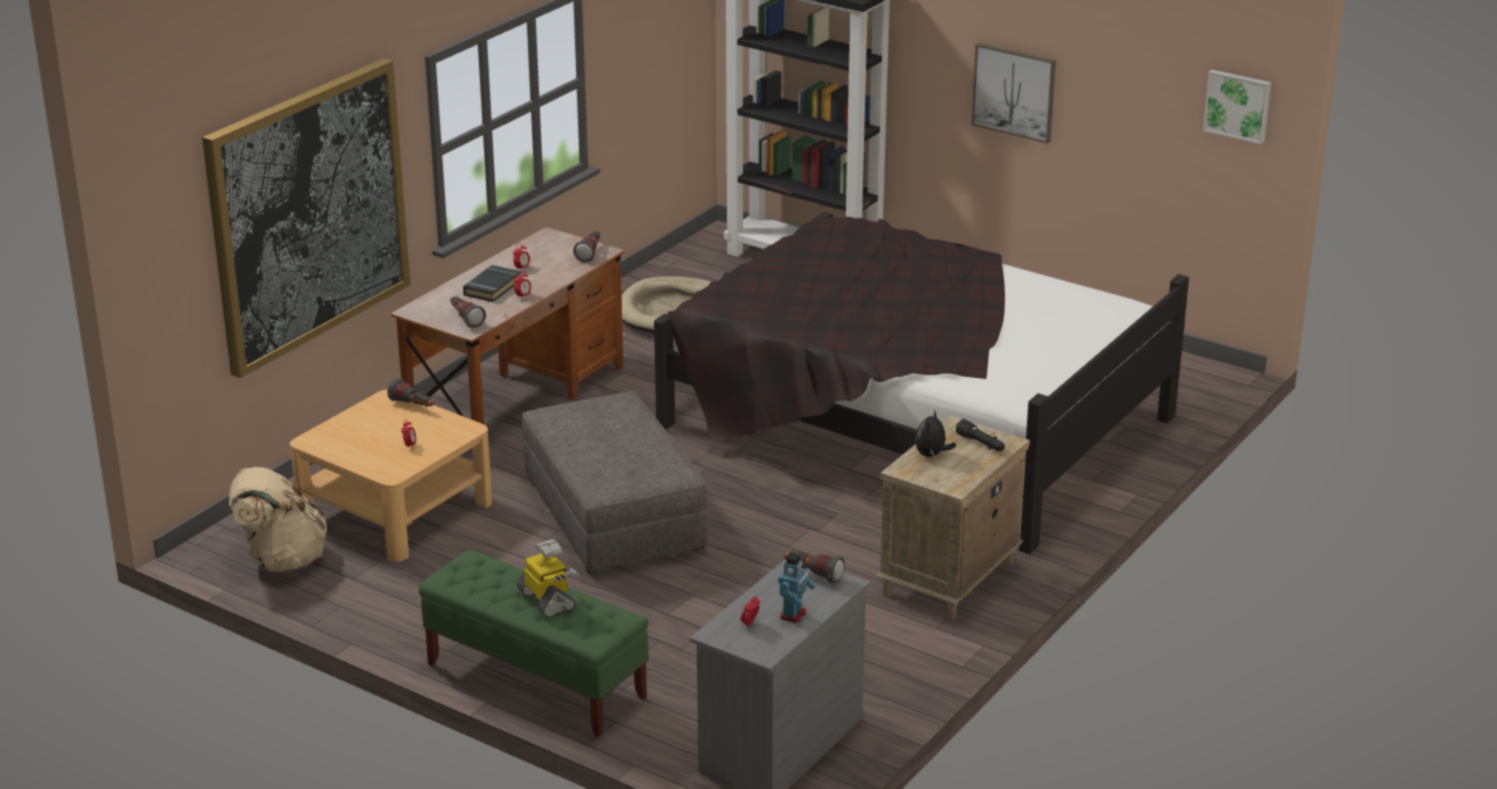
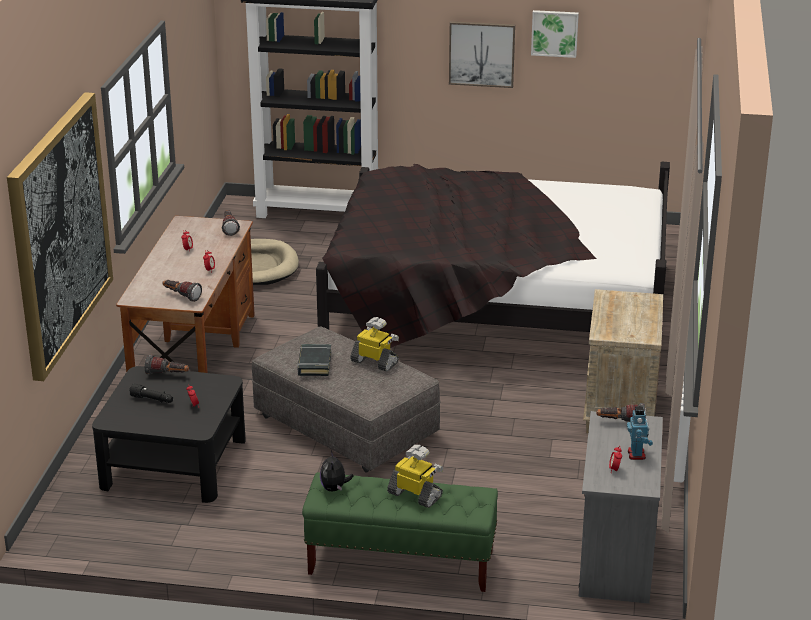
camera: 25 degrees left, 0 degrees up
(281, 560) = (116, 525): beige backpack -> none
(395, 509) = (173, 462): beige coffee table -> black coffee table
(492, 288) = (178, 268): black book -> black book (314, 363)
(649, 445) = (375, 362): none -> toy robot
(932, 455) = (611, 319): plush toy -> plush toy (334, 488)
(981, 444) = (635, 304): black flashlight -> black flashlight (152, 400)
(1238, 105) = (662, 35): picture -> picture (554, 33)

